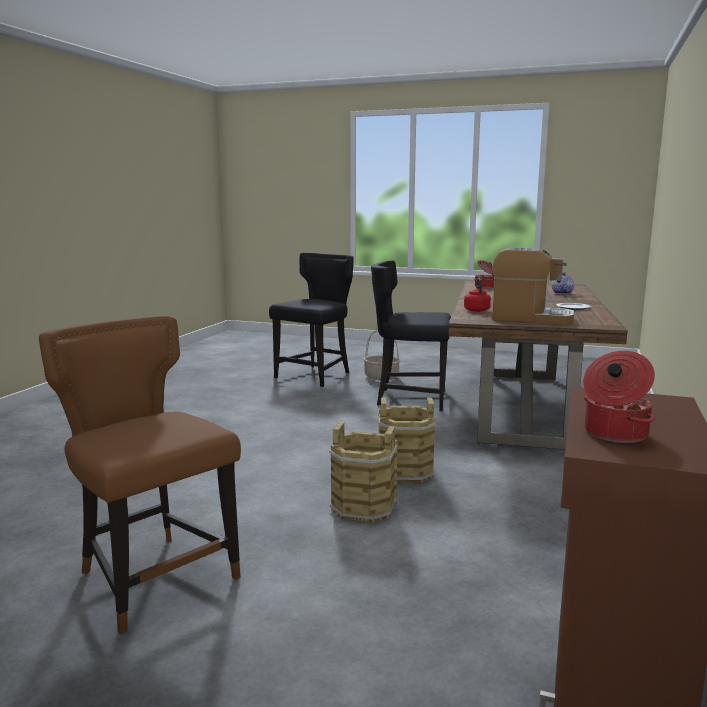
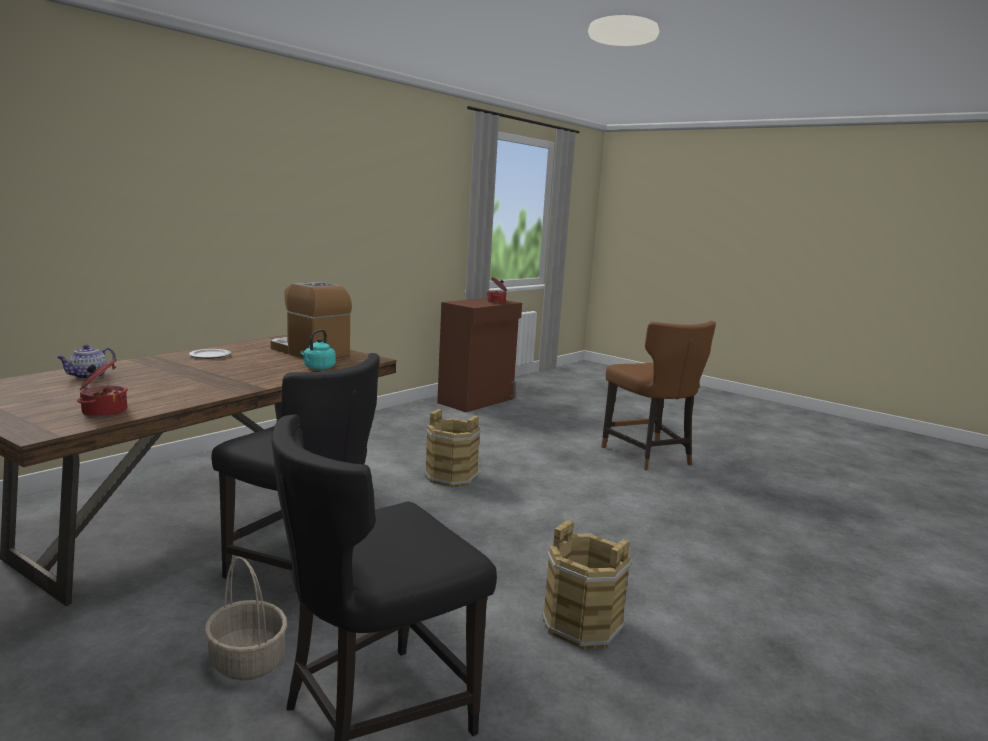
camera: 160 degrees left, 0 degrees up
(363, 507) = (509, 461): brown bucket -> brown bucket (582, 624)
(476, 310) = (318, 368): red kettle -> turquoise kettle

